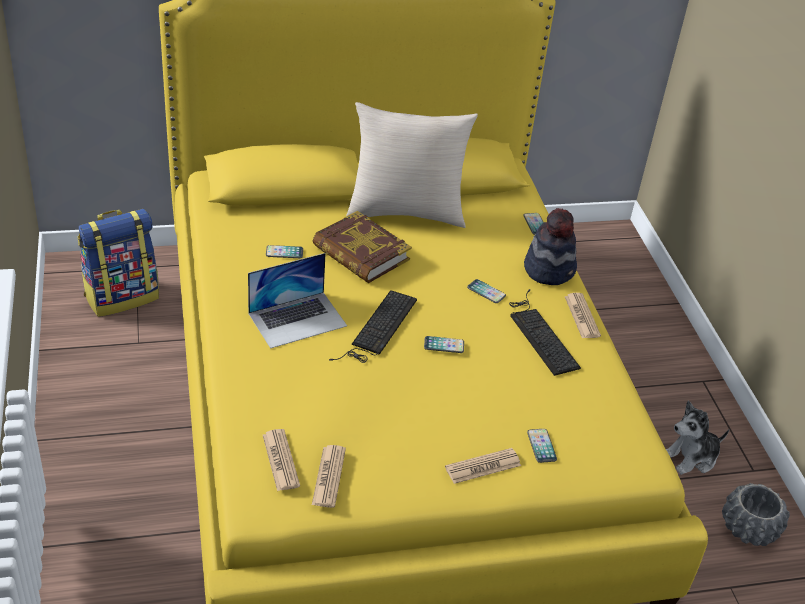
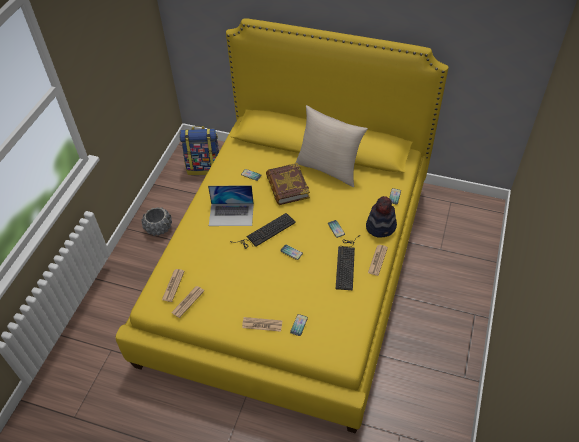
camera: 35 degrees right, 10 degrees up
(692, 457) = (433, 356): plush toy -> none
(749, 529) = (435, 409): grey planter -> grey planter (159, 228)

